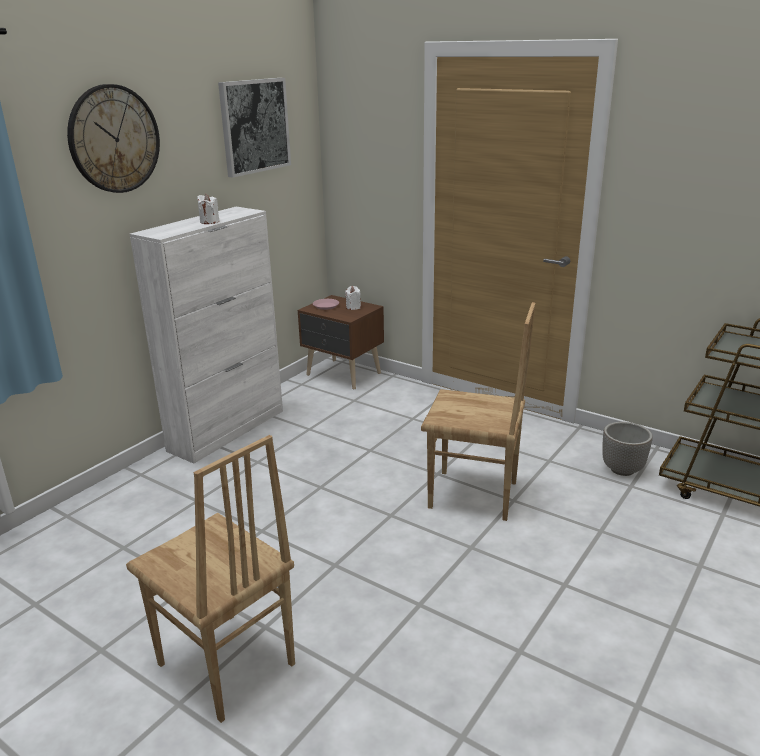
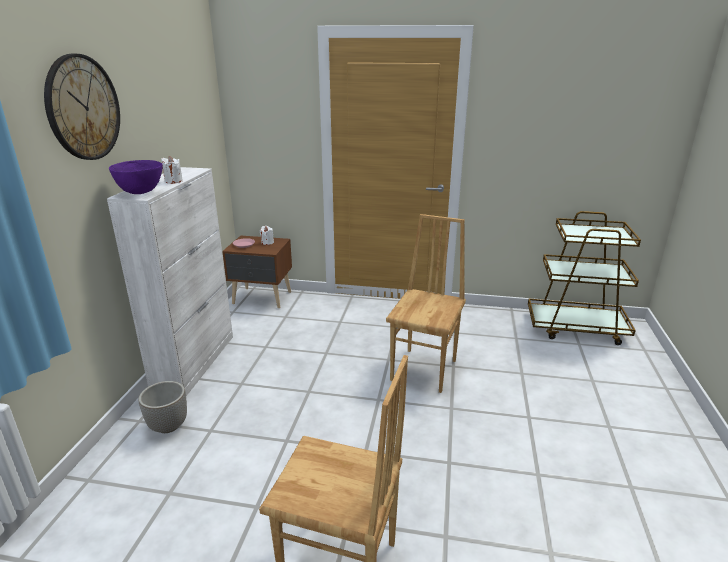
camera: 25 degrees left, 0 degrees up
(164, 230) = (140, 192): none -> purple bowl
(254, 126) = (181, 96): picture -> none
(473, 496) = (425, 370): brown chair -> brown chair turned 60 degrees counterclockwise
(623, 470) = (503, 328): planter -> planter (169, 426)

